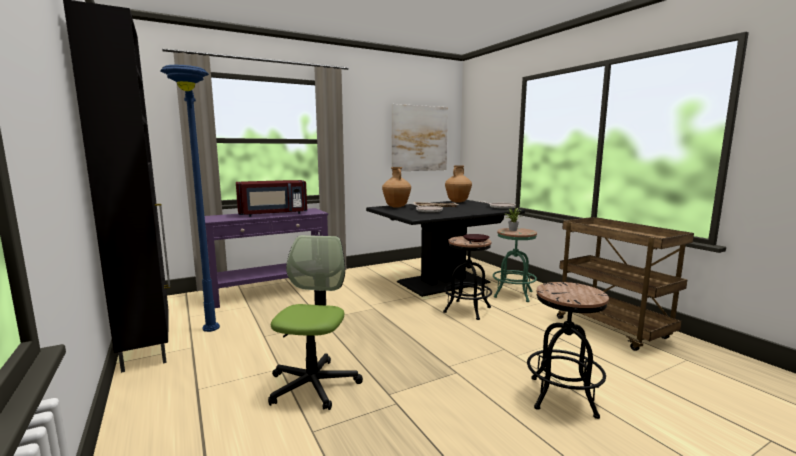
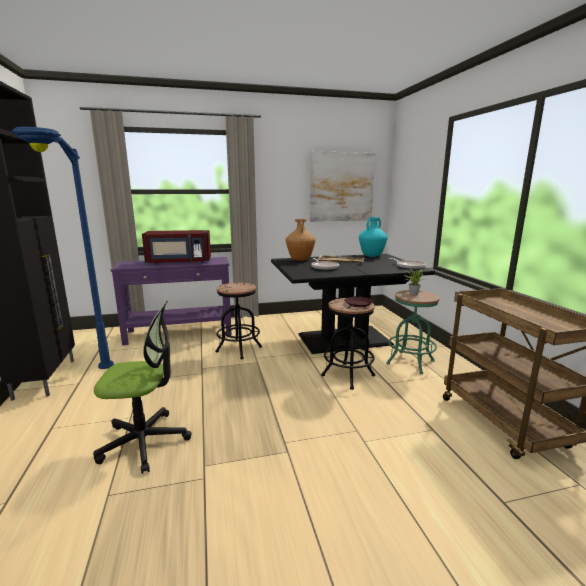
camera: 15 degrees right, 5 degrees up
(313, 385) = (144, 441): office chair -> office chair turned 60 degrees clockwise
(457, 202) = (371, 256): brown vase -> turquoise vase
(562, 397) = (384, 507): black stool -> black stool (239, 349)

